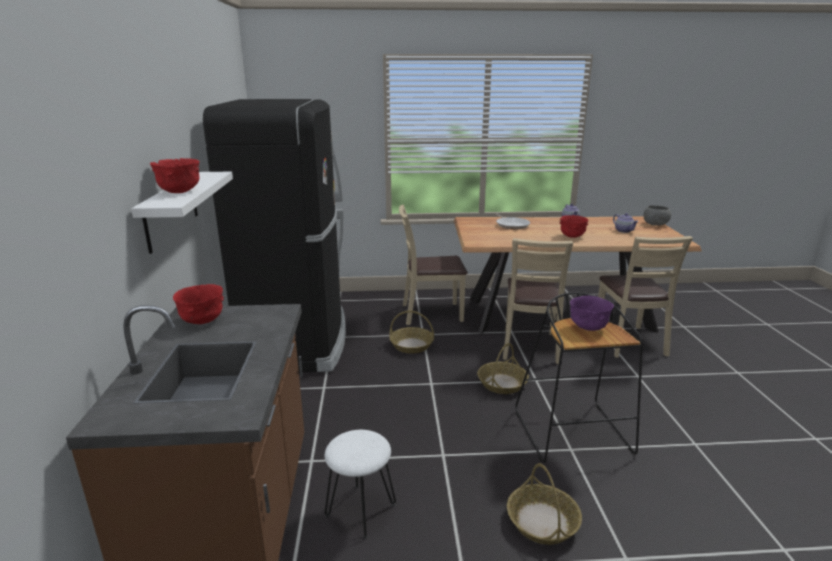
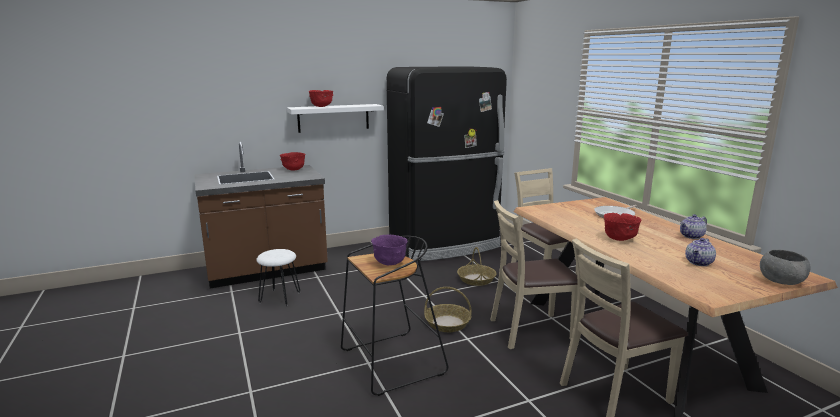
camera: 70 degrees right, 5 degrees down
(542, 521) = (281, 355): basket -> none

